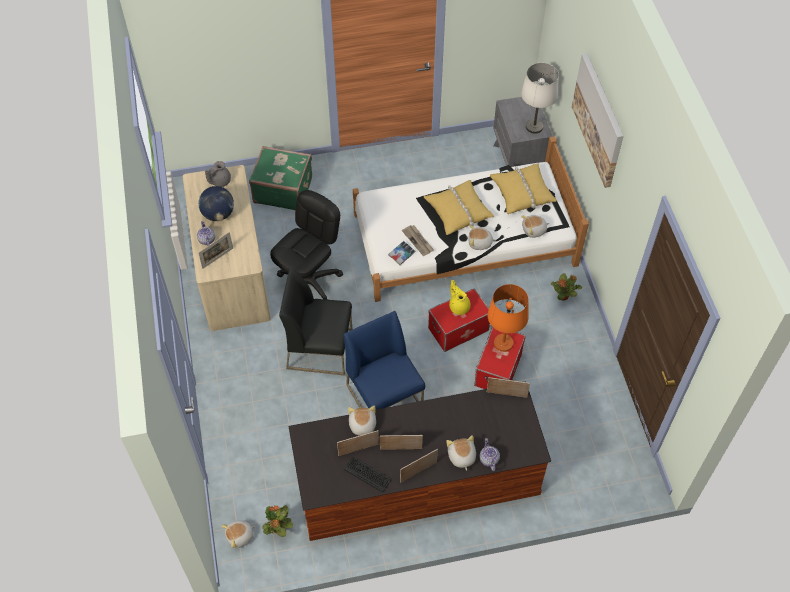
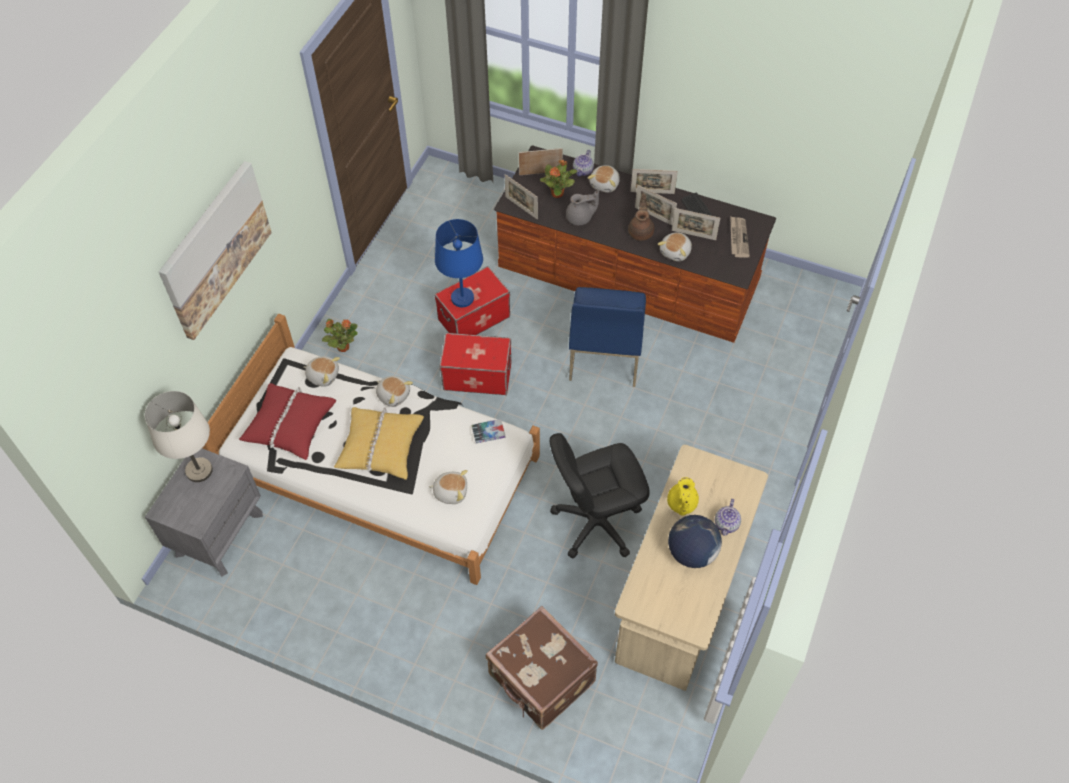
camera: 145 degrees left, 0 degrees up
(217, 258) = (726, 490): picture frame -> picture frame (540, 173)
(219, 181) = (662, 604): grey teapot -> grey teapot (580, 218)
(240, 536) = (823, 312): plush toy -> plush toy (450, 491)
(278, 529) = (783, 299): potted plant -> potted plant (557, 193)
(283, 189) = (541, 680): green suitcase -> brown suitcase
(320, 348) = (636, 439): black chair -> none
(401, 428) = (641, 231): none -> brown teapot
(418, 241) = (456, 438): newspaper -> newspaper (738, 238)
(459, 306) = (472, 356): yellow teapot -> yellow teapot (681, 504)
(503, 343) = (462, 298): orange table lamp -> blue table lamp
(522, 192) = (289, 425): yellow pillow -> red pillow

